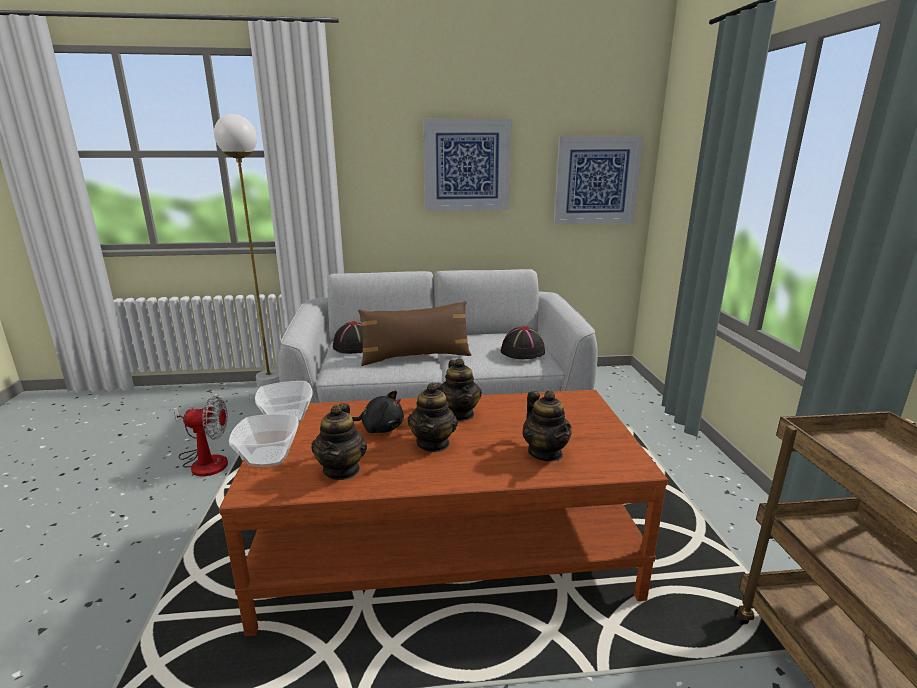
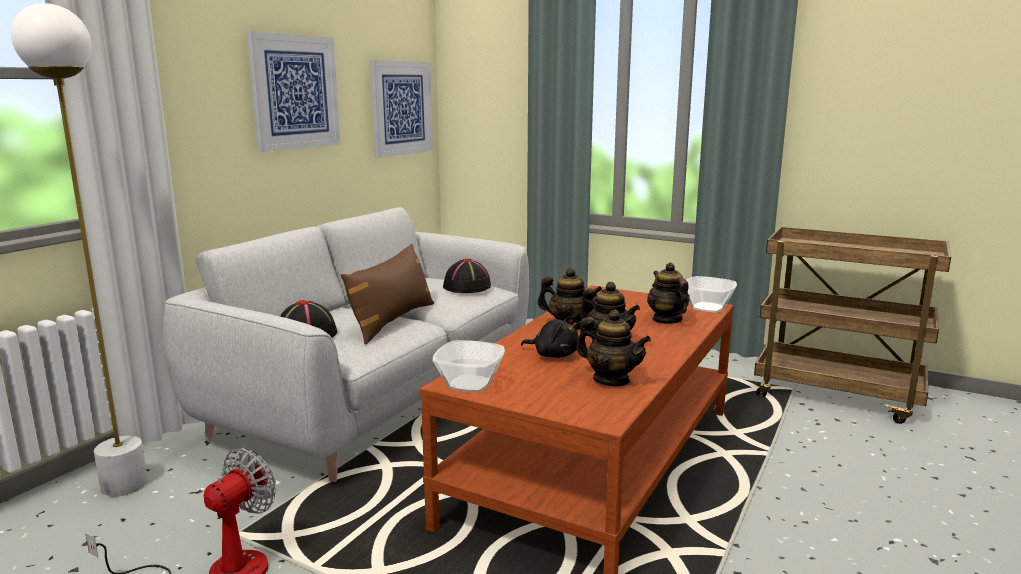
camera: 55 degrees left, 5 degrees down
(268, 456) = (545, 403): bowl -> bowl (707, 308)
(380, 428) = (554, 355): black plush toy -> black plush toy turned 75 degrees clockwise
(545, 452) = (667, 320): teapot -> teapot turned 120 degrees counterclockwise

